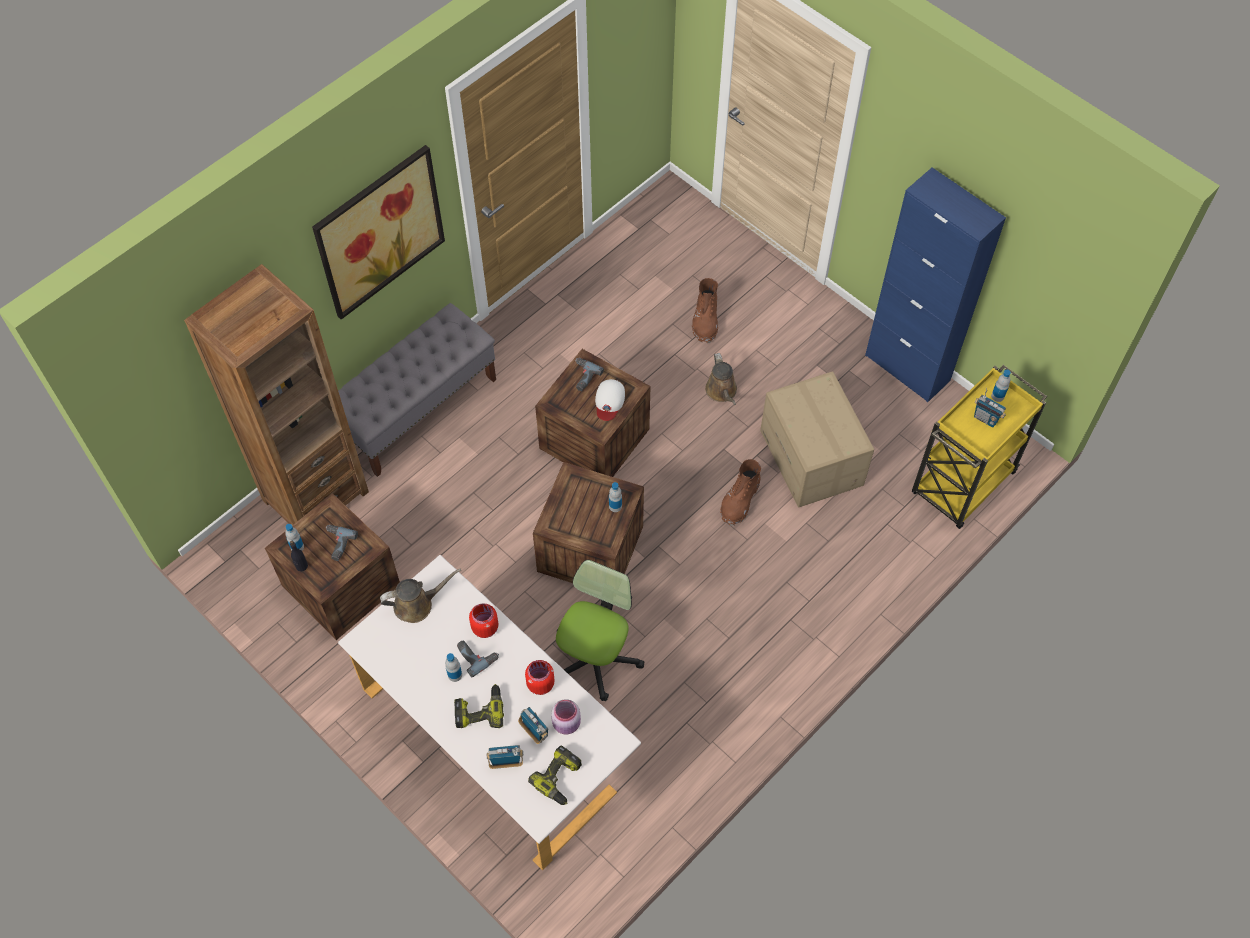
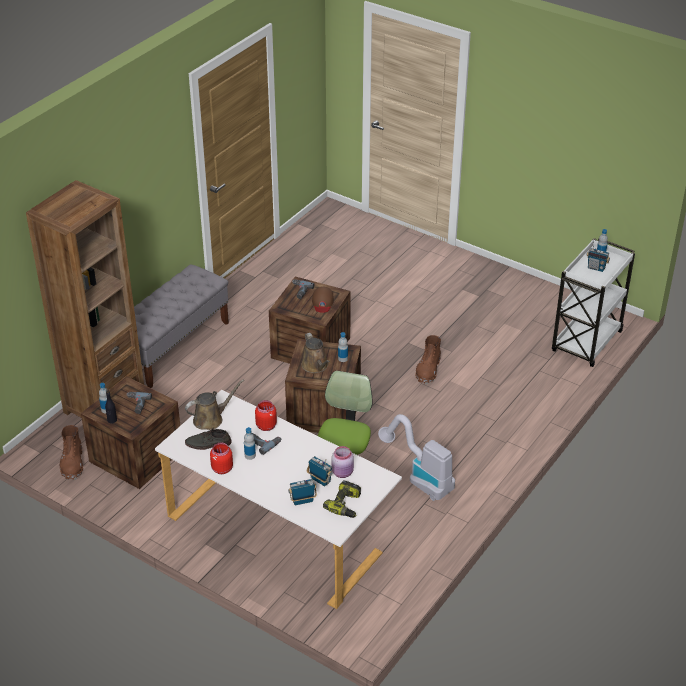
camera: 10 degrees left, 20 degrees down
(379, 231) = (147, 182): picture -> none
(406, 645) = (208, 443): none -> grey shoe
(479, 710) = (274, 473): power drill -> none
(539, 683) = (316, 452): red jar -> red jar (221, 469)
(609, 401) = (322, 302): white cap -> brown cap
(689, 679) = (419, 477): none -> vacuum cleaner
(705, 321) = (375, 274): brown boot -> brown boot (72, 463)
(722, 392) = (398, 311): brown watering can -> brown watering can (316, 366)
(812, 458) = (474, 340): cardboard box -> none
(907, 368) = (527, 283): blue cabinet -> none
(962, 485) = (586, 342): yellow cart -> white cart

